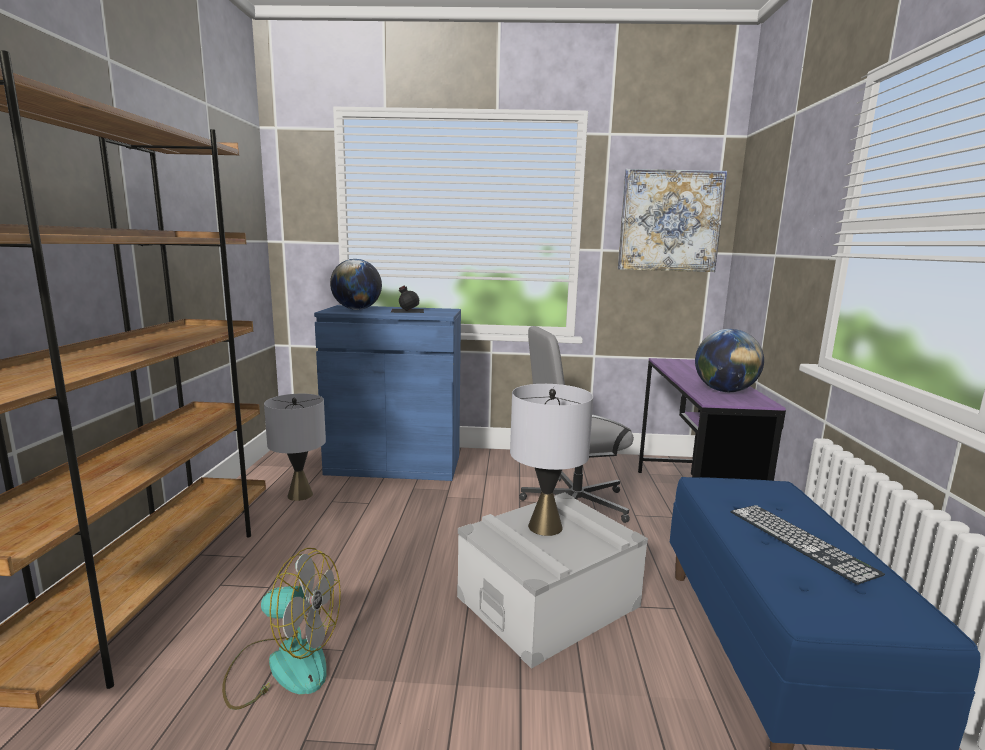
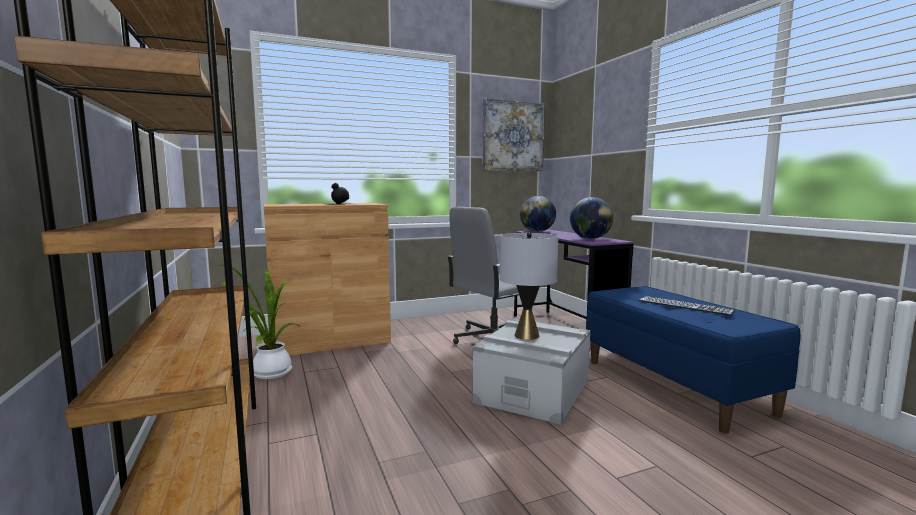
camera: 25 degrees left, 5 degrees down
(283, 664) = (390, 472): fan -> none
(300, 495) = (268, 373): grey table lamp -> potted plant
(357, 309) = (294, 204): globe -> globe (537, 231)
(394, 465) = (331, 341): blue cabinet -> brown cabinet

